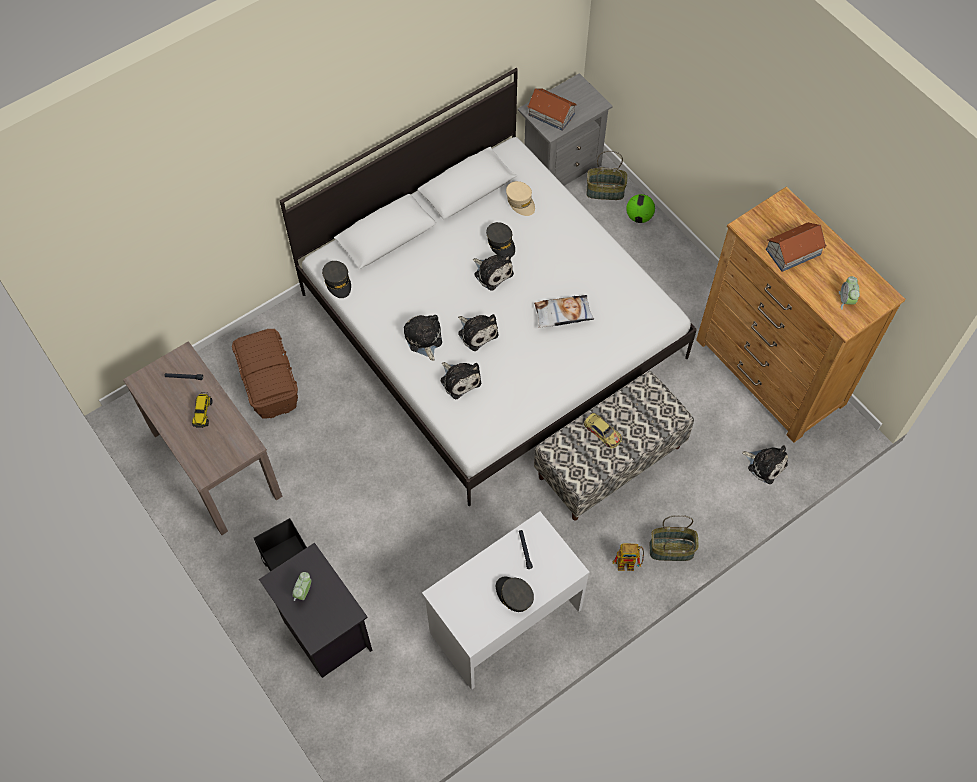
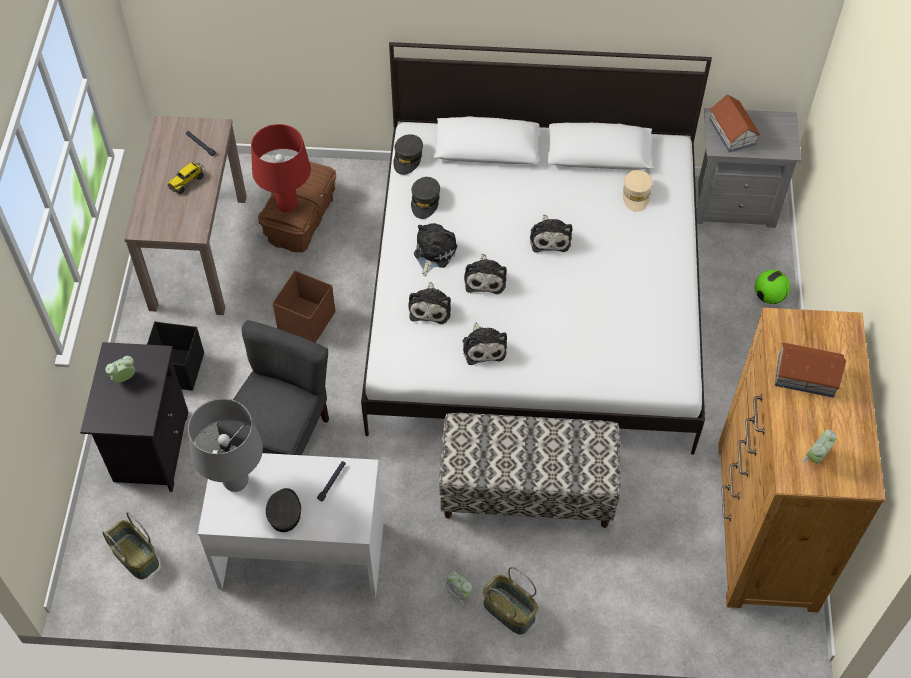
camera: 40 degrees right, 5 degrees down
(267, 380) = (286, 206): none -> red table lamp
(348, 455) = (307, 320): none -> brown storage box
(413, 553) = (281, 438): none -> grey chair
(460, 601) = (236, 481): none -> grey table lamp
(501, 243) = (583, 218): grey cap -> grey cap (425, 201)
(563, 314) = (579, 316): pillow -> none
(602, 432) = (518, 444): toy car -> none
(605, 192) = (756, 253): basket -> basket (134, 557)
(629, 563) = (458, 593): toy robot -> alarm clock
(765, 464) = (677, 605): plush toy -> plush toy (483, 347)

